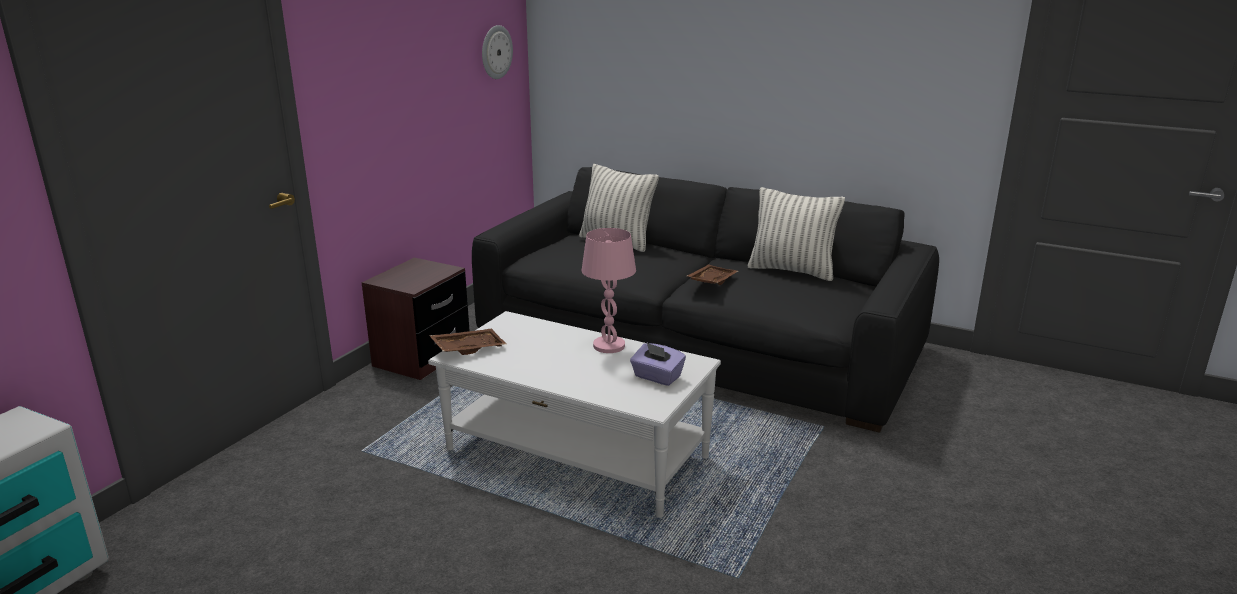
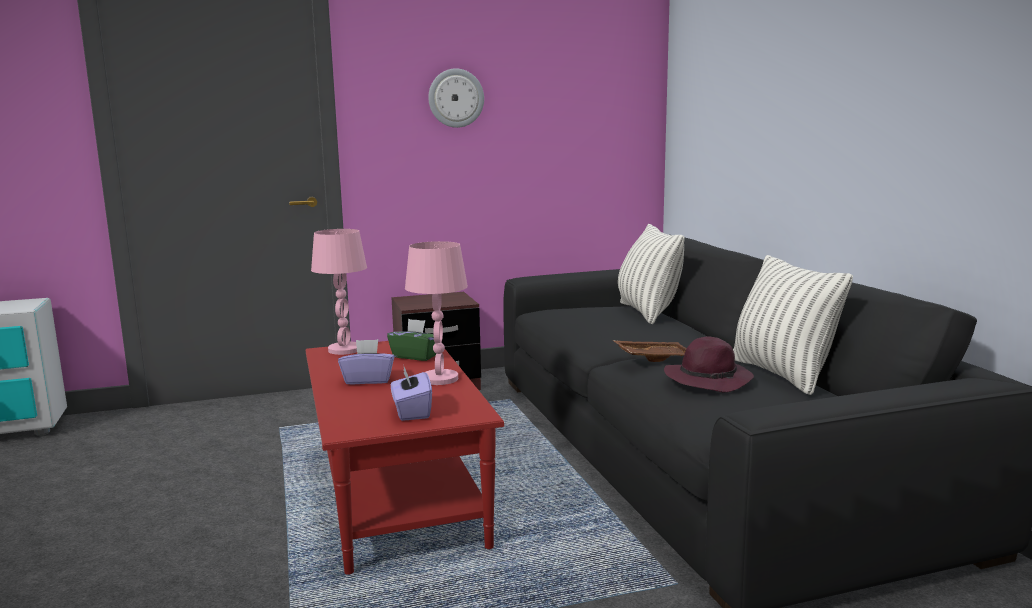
camera: 45 degrees right, 10 degrees down
(468, 348) = (344, 349): brown tray -> pink table lamp
(496, 52) = (610, 111): wall clock -> wall clock (456, 98)
(541, 334) = (415, 356): none -> green tissue box
(562, 366) = (368, 380): none -> purple tissue box
(578, 454) = (396, 493): white coffee table -> red coffee table
(776, 288) = (709, 379): none -> purple hat

